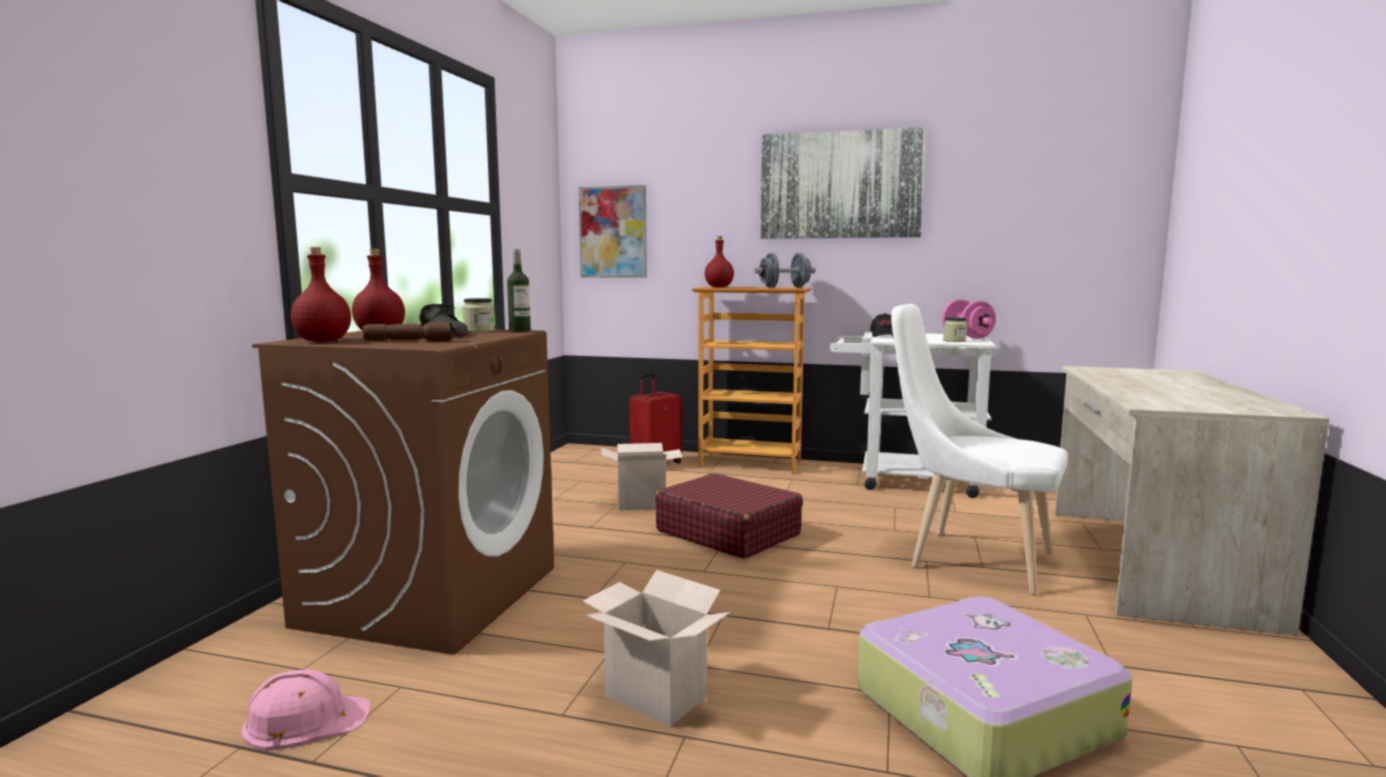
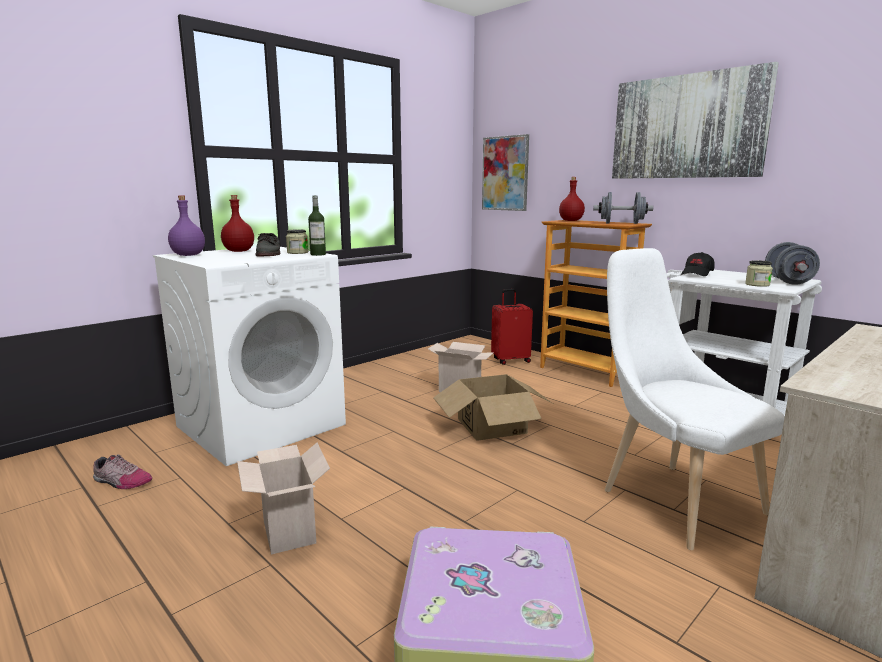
camera: 30 degrees right, 5 degrees up
(306, 720) = (121, 482): pink hard hat -> shoe
(322, 341) = (187, 255): red bottle -> purple bottle
(411, 341) = (225, 259): brown flashlight -> none
(431, 595) = (262, 425): brown washing machine -> white washing machine
(727, 533) = (491, 425): red suitcase -> cardboard box
(967, 337) = (788, 281): pink dumbbell -> grey dumbbell

